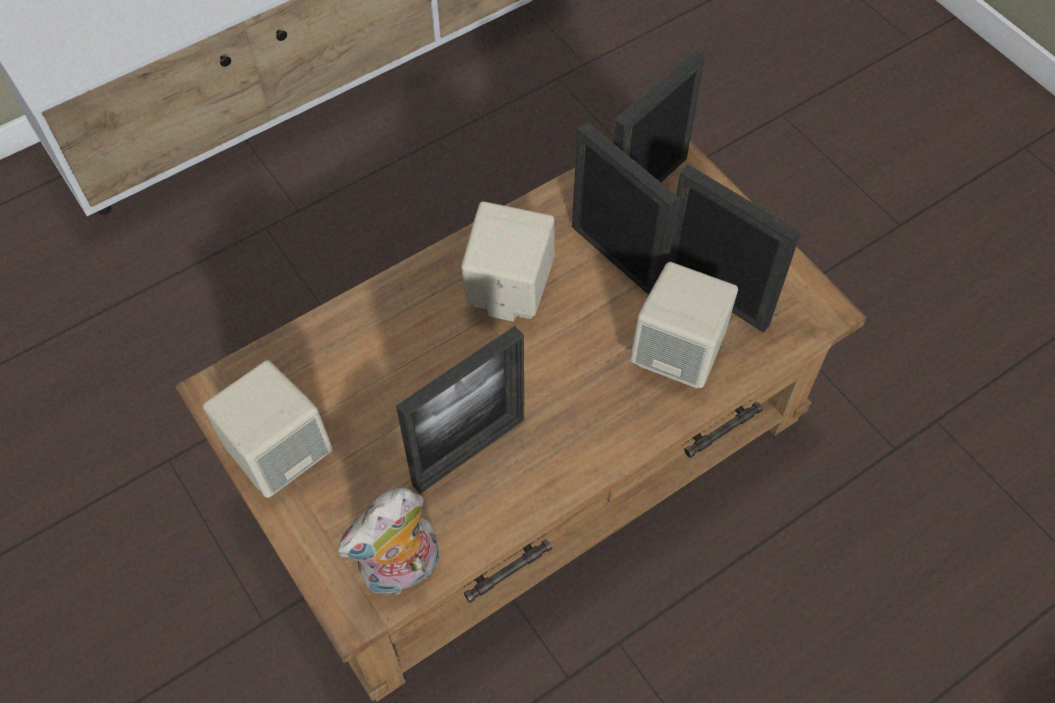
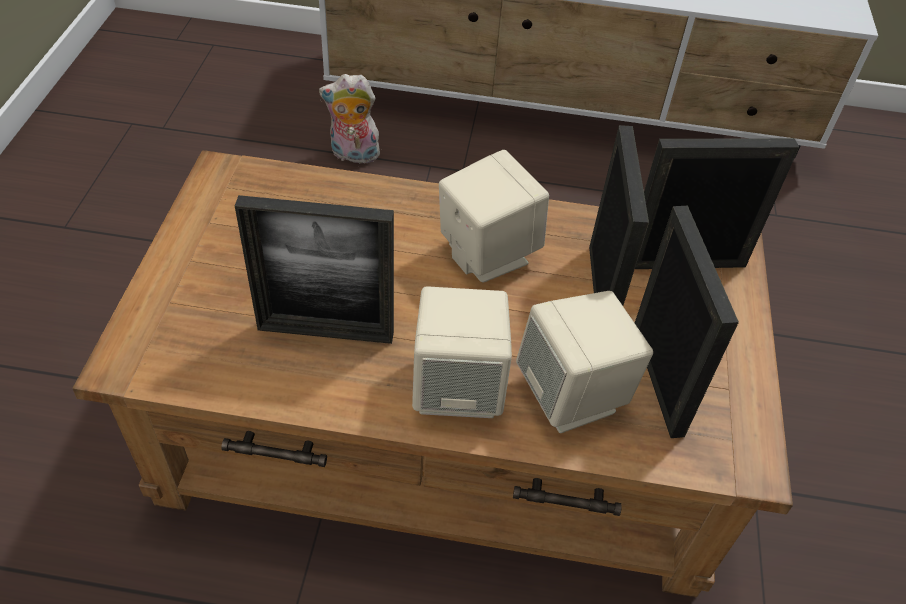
camera: 40 degrees right, 10 degrees down
(279, 454) = (206, 233): beige speaker -> beige speaker (458, 388)
(402, 571) = (180, 368): plush toy -> plush toy (353, 155)

